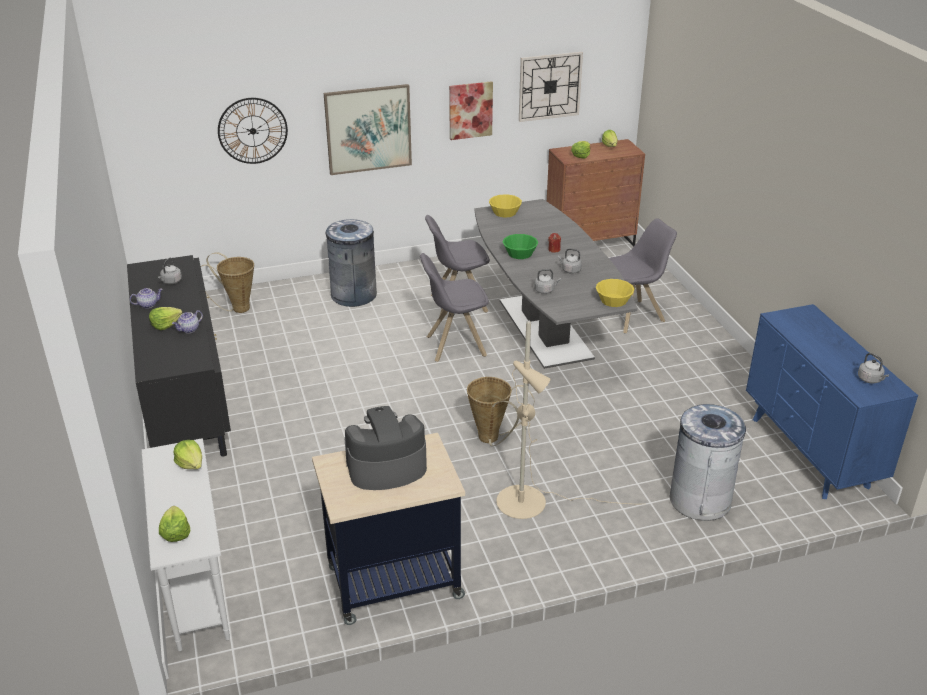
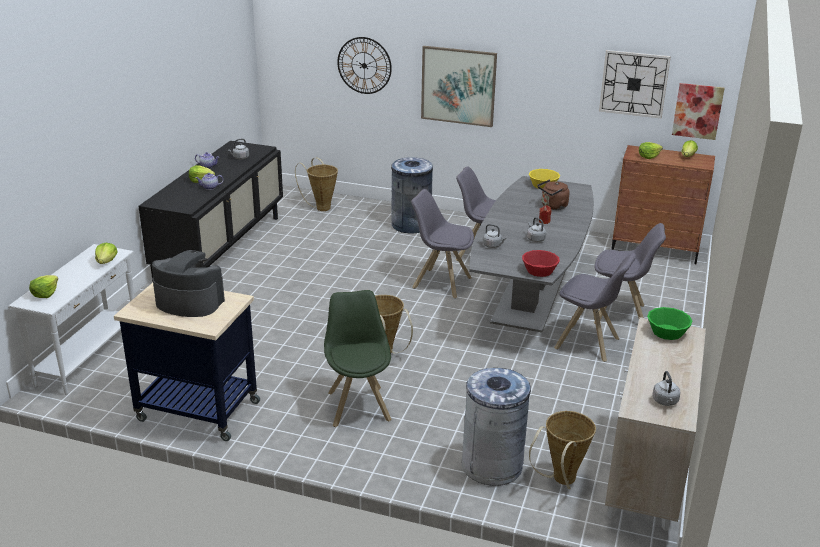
camera: 35 degrees right, 5 degrees down
(470, 110) = (552, 89): picture -> picture (697, 111)
(520, 253) = (512, 215): green bowl -> green bowl (667, 332)
(532, 501) = (358, 406): beige floor lamp -> green chair
(541, 232) = (553, 207): none -> brown kettle
(613, 300) = (539, 270): yellow bowl -> red bowl
(640, 354) = (587, 343): none -> grey chair
(761, 486) = (561, 481): none -> basket
(809, 452) = (646, 477): blue dresser -> white dresser

